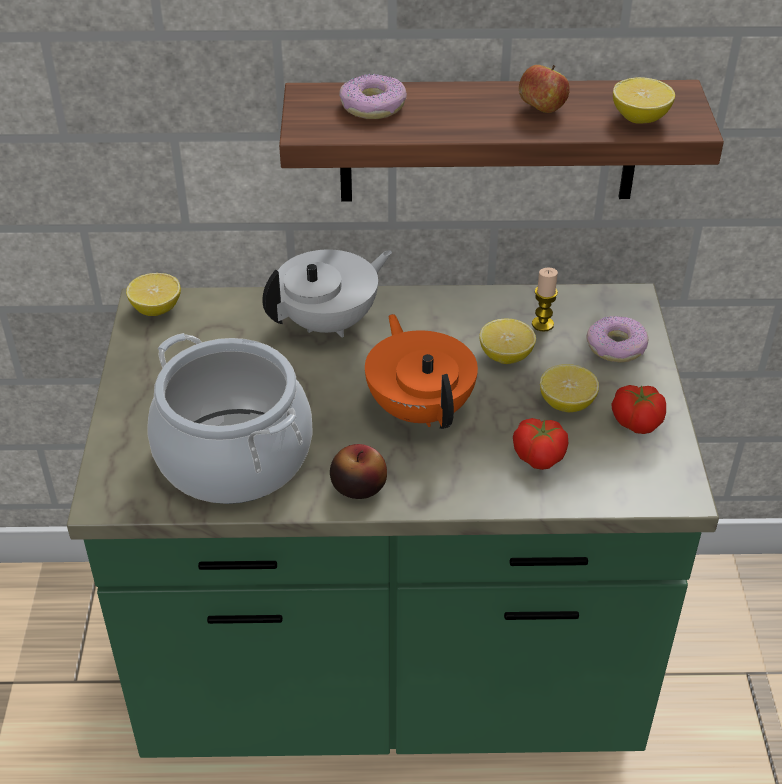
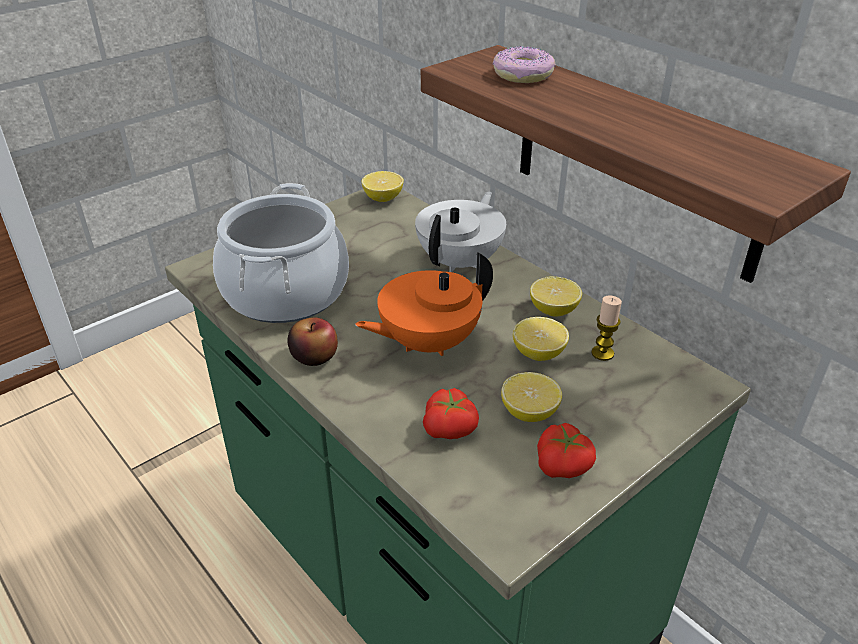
camera: 50 degrees right, 5 degrees down
(330, 322) = (461, 261): white teapot -> white teapot turned 75 degrees counterclockwise
(420, 408) = (427, 342): orange teapot -> orange teapot turned 150 degrees counterclockwise
(541, 110) = (645, 126): apple -> none
(616, 347) = (636, 406): donut -> none
(640, 118) = (722, 167): lemon -> lemon (553, 310)

